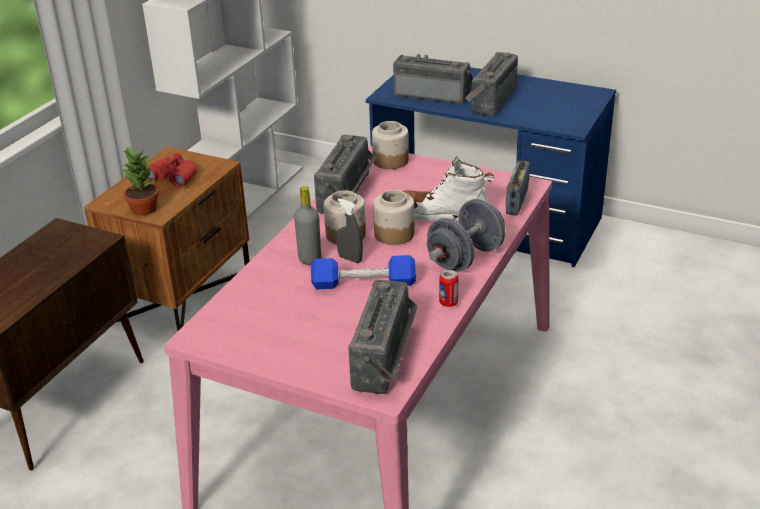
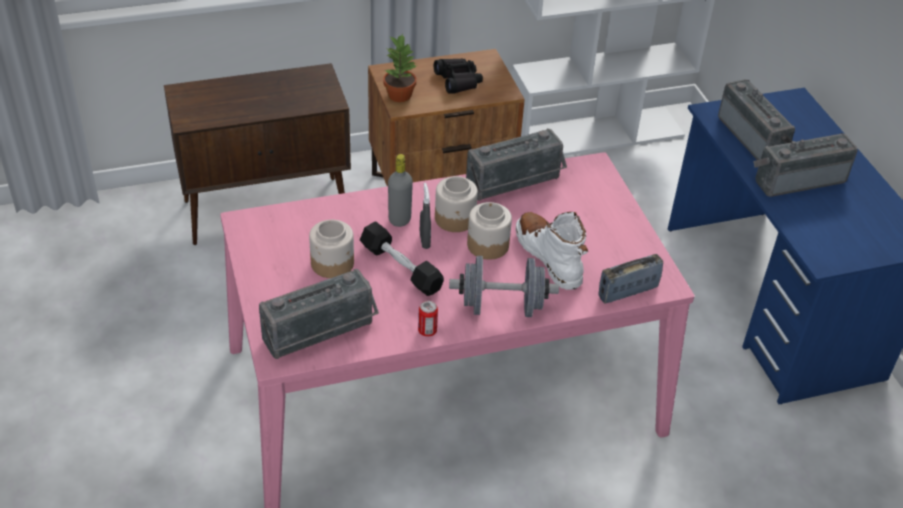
camera: 45 degrees right, 10 degrees up
(173, 177) = (458, 81): red binoculars -> black binoculars
(363, 283) = (401, 267): blue dumbbell -> black dumbbell
(391, 161) = (597, 179): jar -> jar (333, 263)

